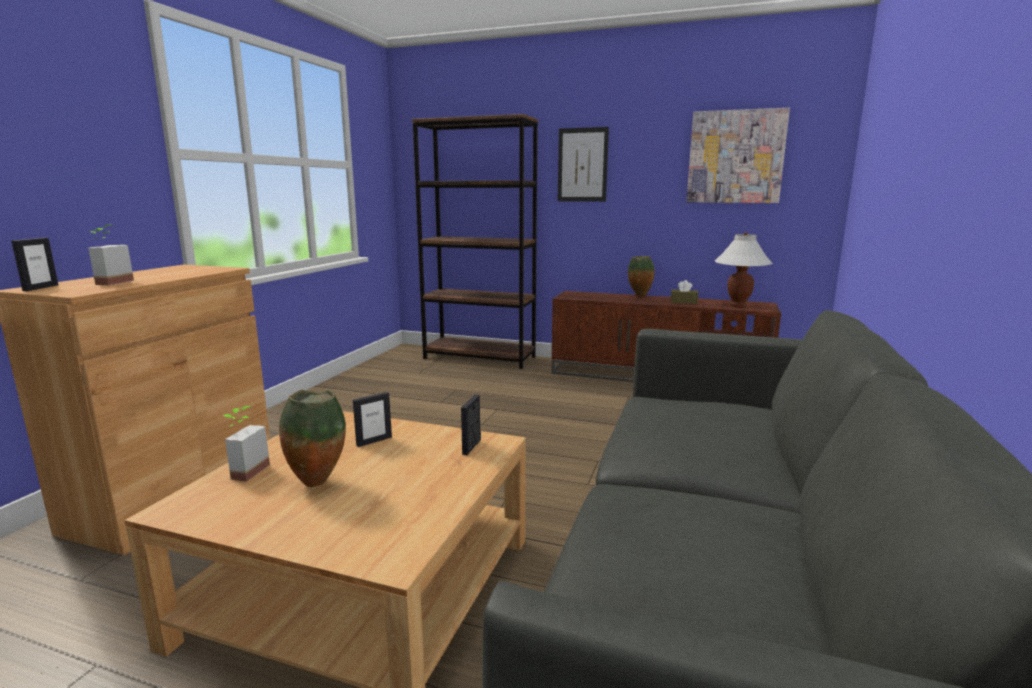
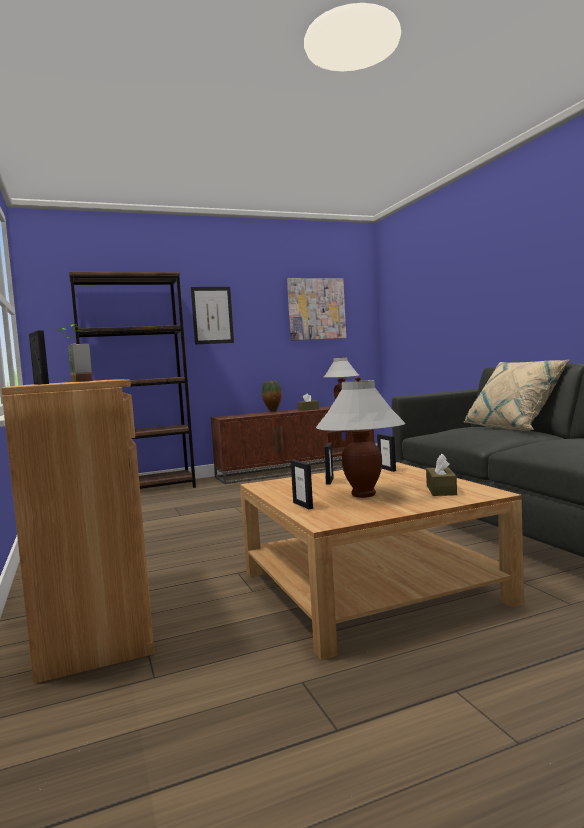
camera: 40 degrees left, 10 degrees down
(244, 471) = (303, 505): potted plant -> picture frame
(318, 482) = (363, 494): vase -> white table lamp
(380, 520) = (441, 490): none -> brown tissue box
(761, 441) = (513, 428): none -> beige pillow

